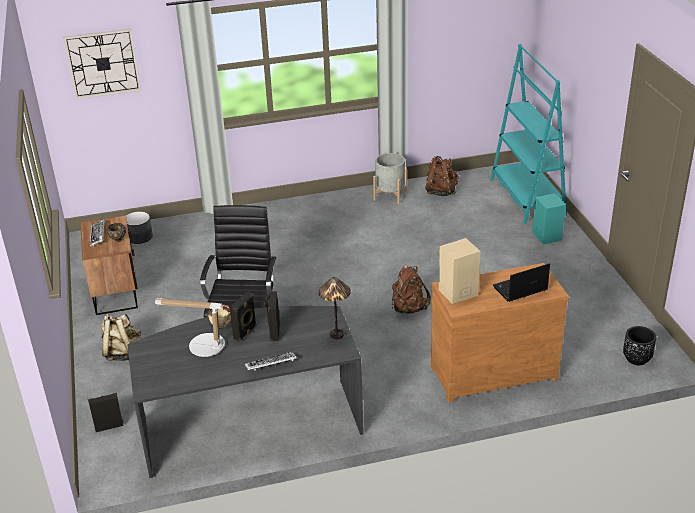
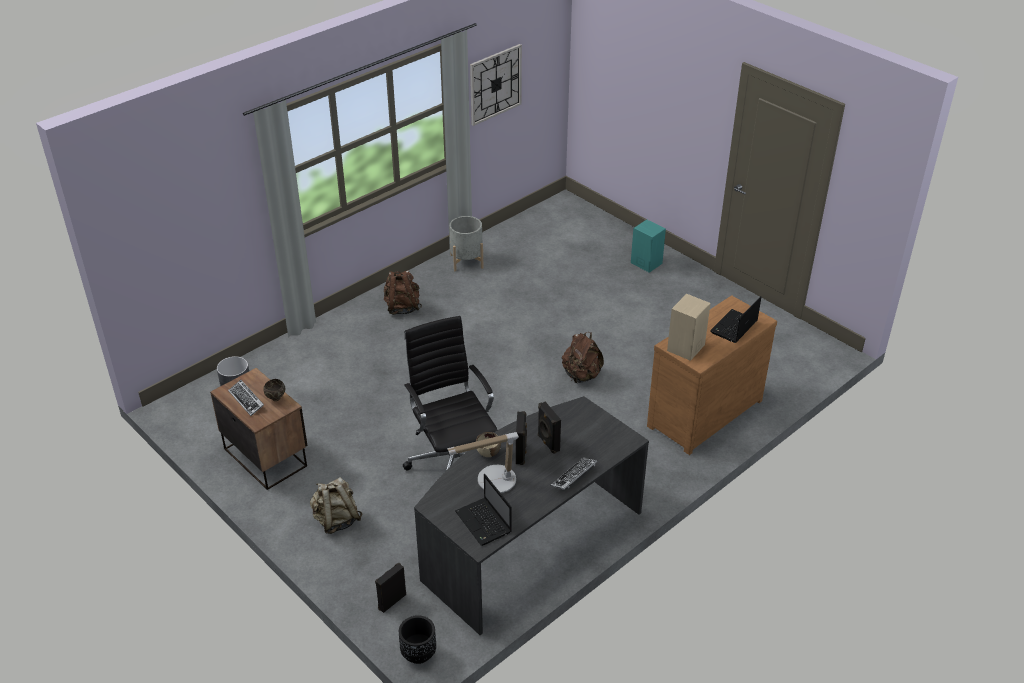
camera: 30 degrees left, 5 degrees up
(103, 63) = (173, 199): wall clock -> wall clock (495, 84)
(166, 374) = (484, 523): none -> laptop
(336, 335) = (607, 426): table lamp -> none
(441, 191) = (513, 243): brown backpack -> brown backpack (402, 307)
(527, 197) = (598, 227): turquoise bookcase -> none
(636, 359) = (807, 359): black planter -> black planter (418, 653)

